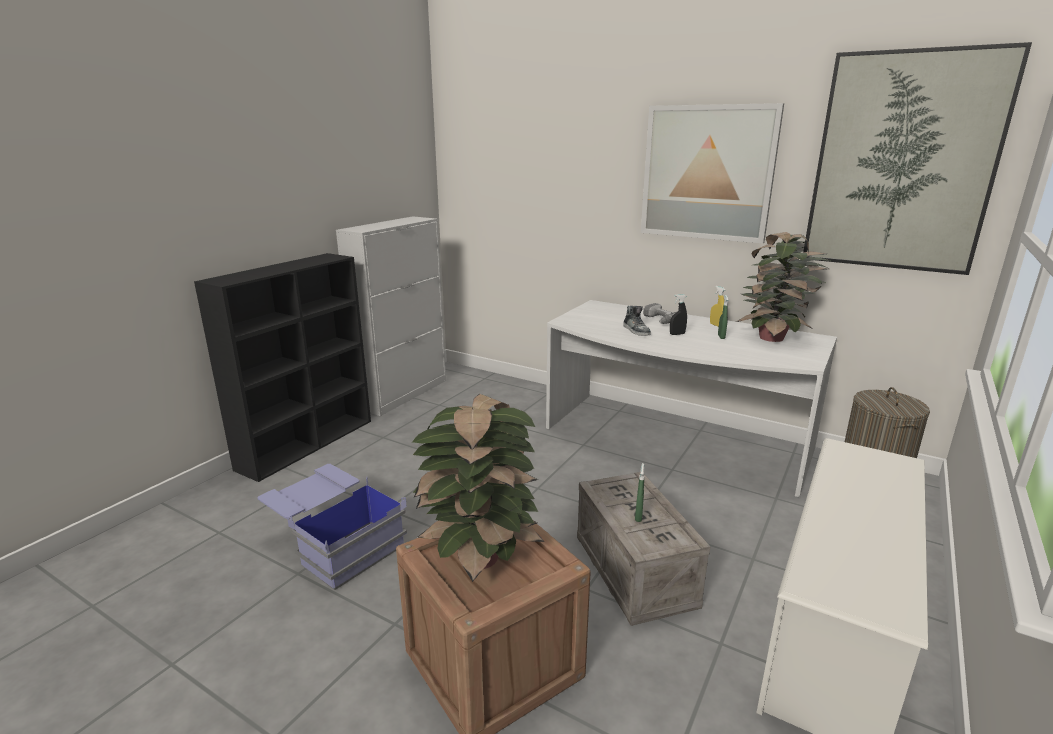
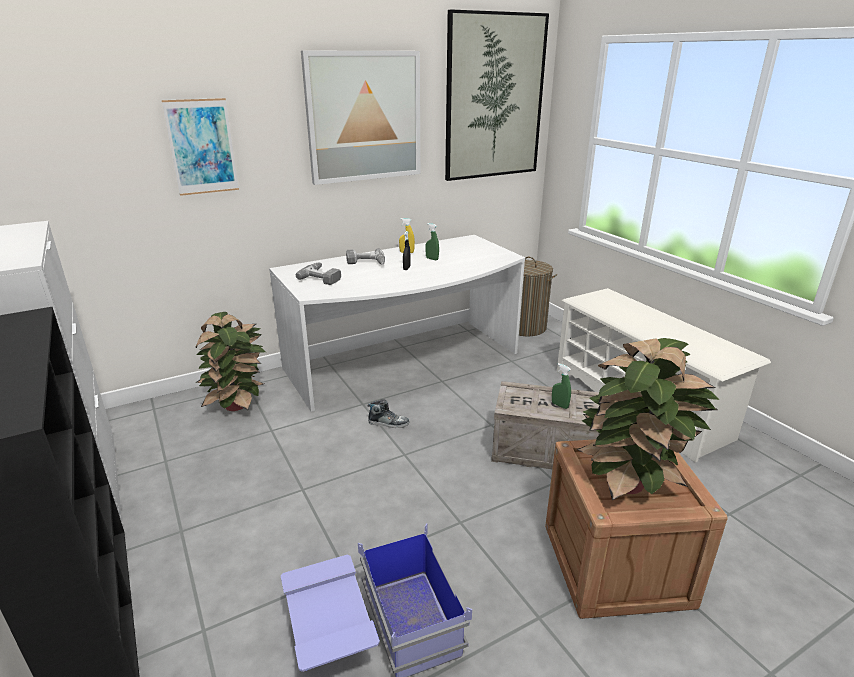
camera: 60 degrees left, 5 degrees up
(558, 185) = (202, 147): none -> picture
(602, 316) = (323, 277): none -> power drill
(636, 330) = (378, 277): shoe -> shoe (388, 423)
(774, 338) = (456, 248): potted plant -> potted plant (238, 404)

